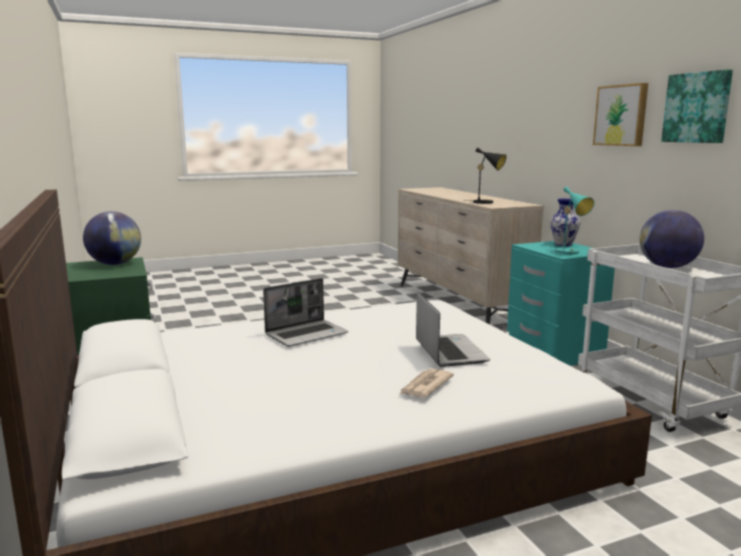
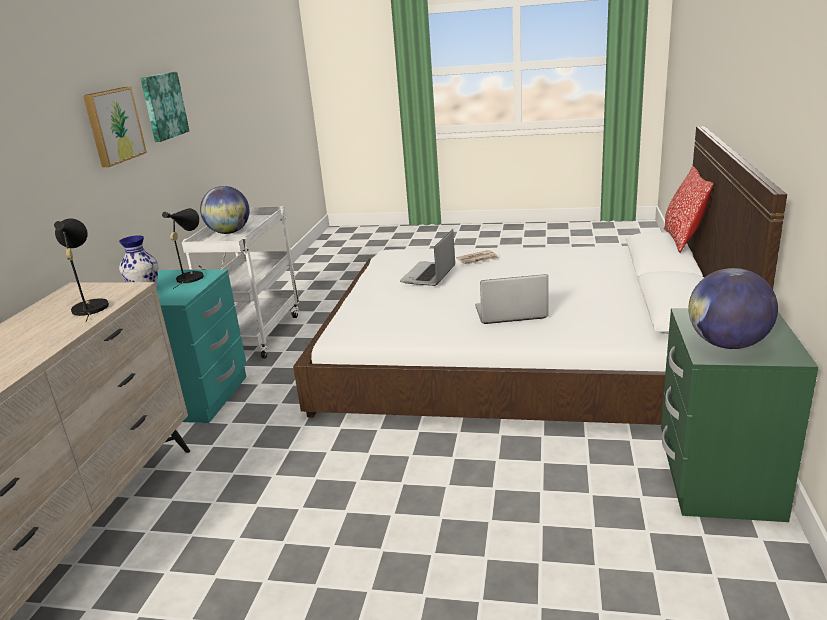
camera: 145 degrees left, 10 degrees up
(82, 402) = (682, 240): none -> pillow
(570, 252) = (191, 276): turquoise table lamp -> black table lamp

